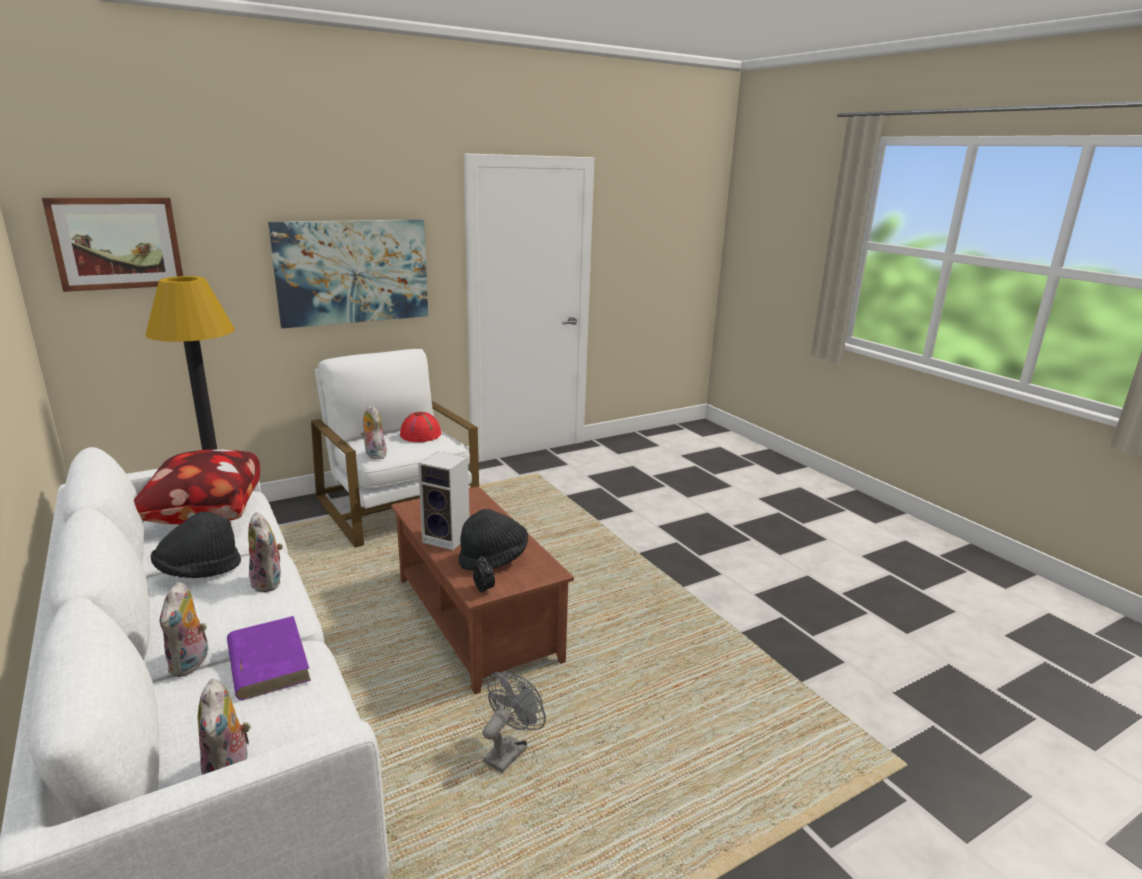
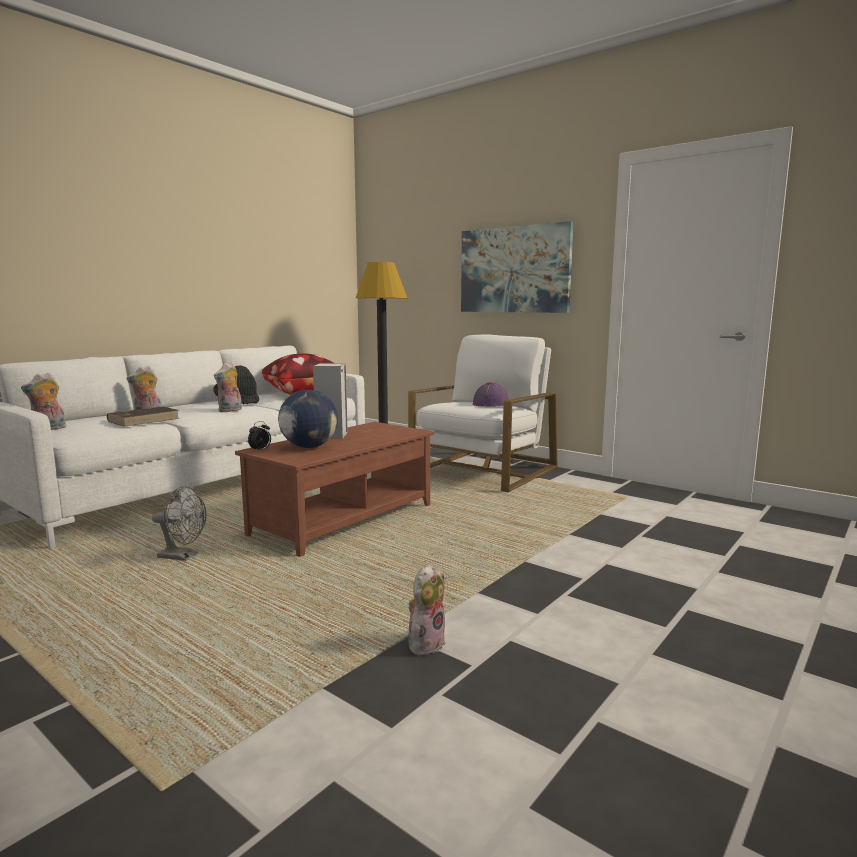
camera: 70 degrees right, 10 degrees down
(117, 243) = (392, 249): picture -> none
(268, 661) = (144, 419): purple book -> brown book
(373, 454) = (438, 403): plush toy -> plush toy (425, 643)
(421, 434) = (491, 404): red hat -> purple hat
(493, 559) = (309, 447): black hat -> globe

